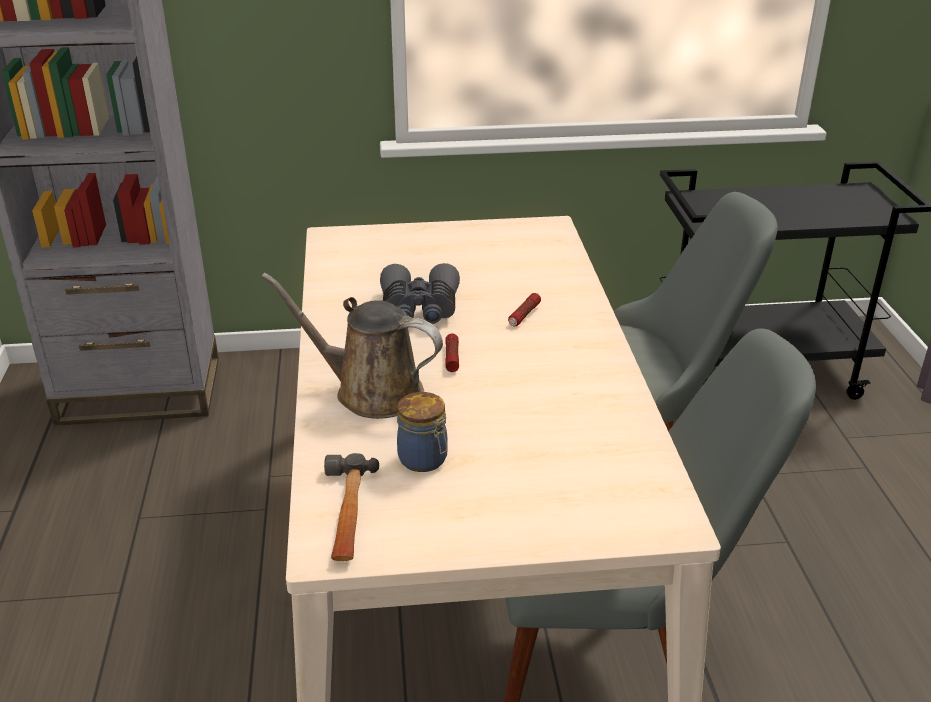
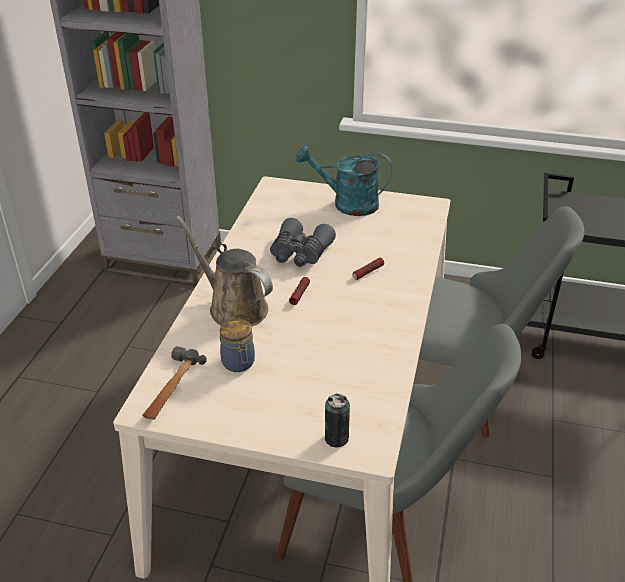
camera: 20 degrees right, 5 degrees up
(444, 242) = (347, 204): none -> turquoise watering can
(619, 520) = (336, 438): none -> can

